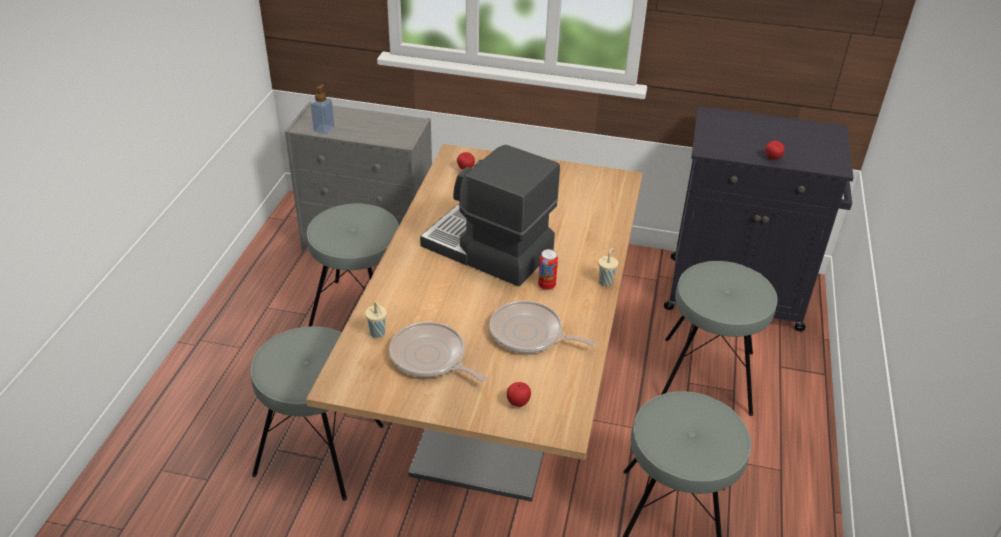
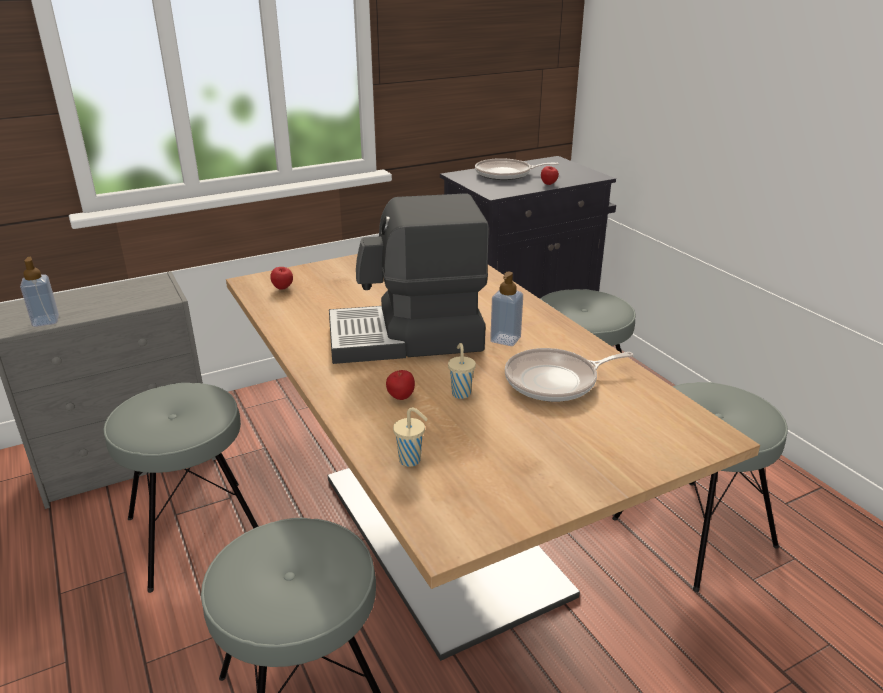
camera: 40 degrees left, 10 degrees down
(430, 357) = (501, 450): frying pan -> frying pan (506, 174)
(518, 403) = (642, 440): apple -> apple (400, 397)
(546, 285) = (505, 339): can -> soap dispenser
(606, 281) = (547, 314): beige cup -> beige cup (461, 393)

